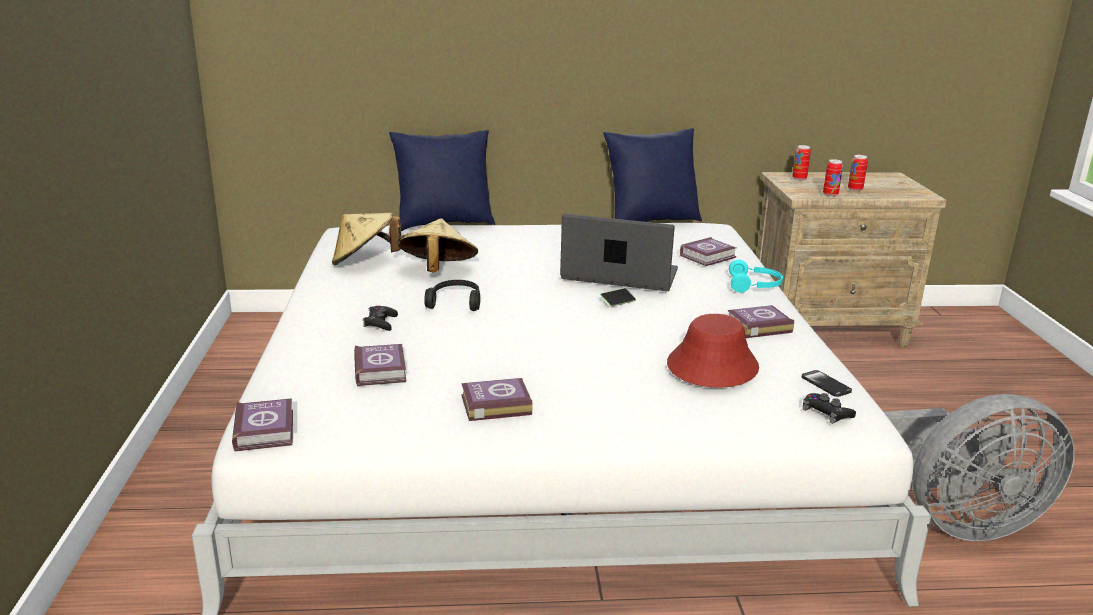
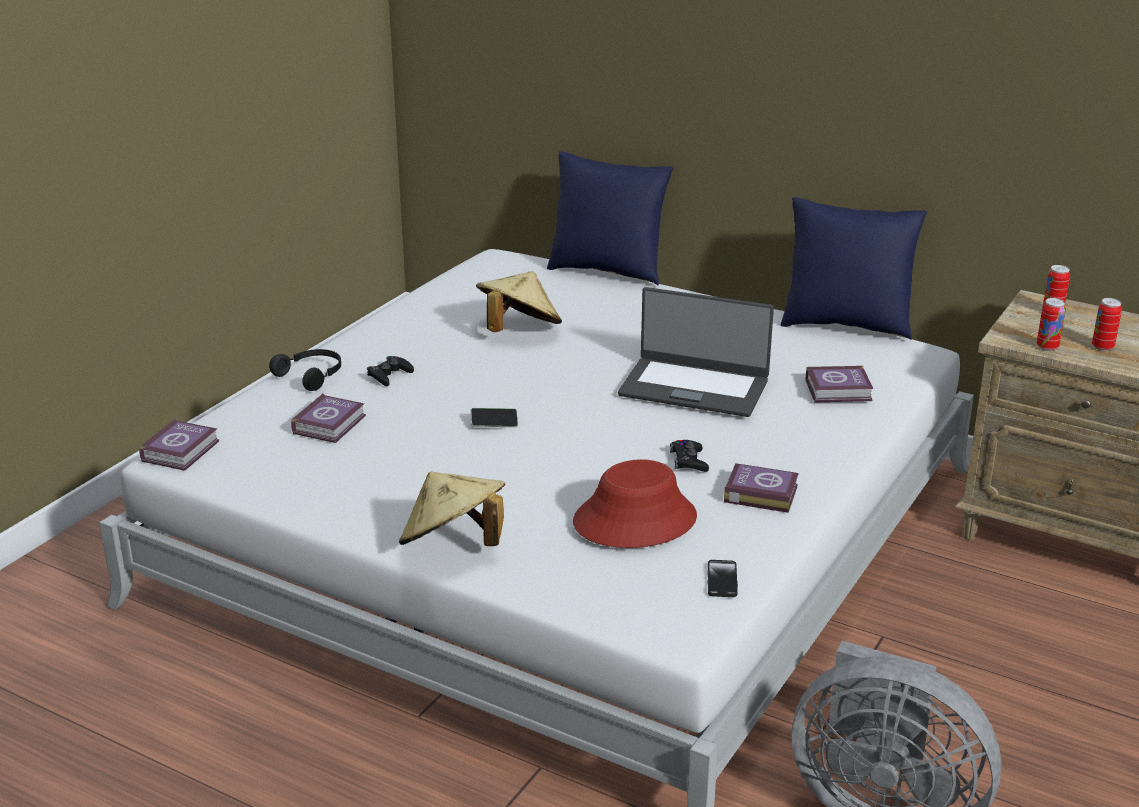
camera: 35 degrees right, 5 degrees up
(364, 261) = (466, 300): beige hat -> beige hat (454, 544)
(455, 302) = (483, 372): black headphones -> black headphones (312, 375)
(494, 405) = (377, 489): book -> none
(617, 302) = (647, 419): phone -> phone (494, 423)
(619, 275) = (694, 387): laptop -> laptop turned 150 degrees clockwise
(754, 285) = (840, 444): turquoise headphones -> none
(826, 413) = (670, 607): black game controller -> black game controller (688, 461)

